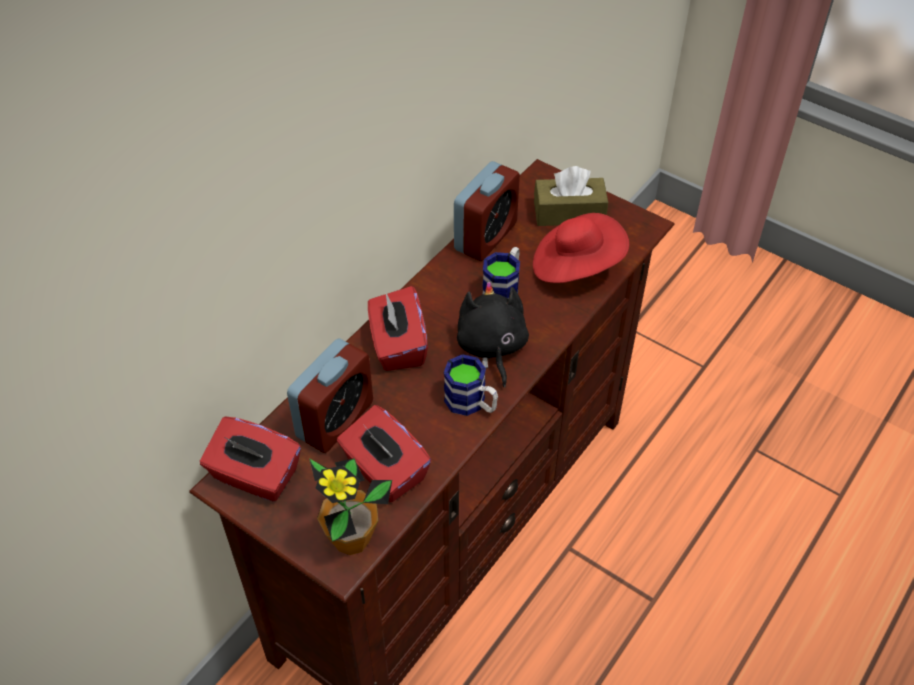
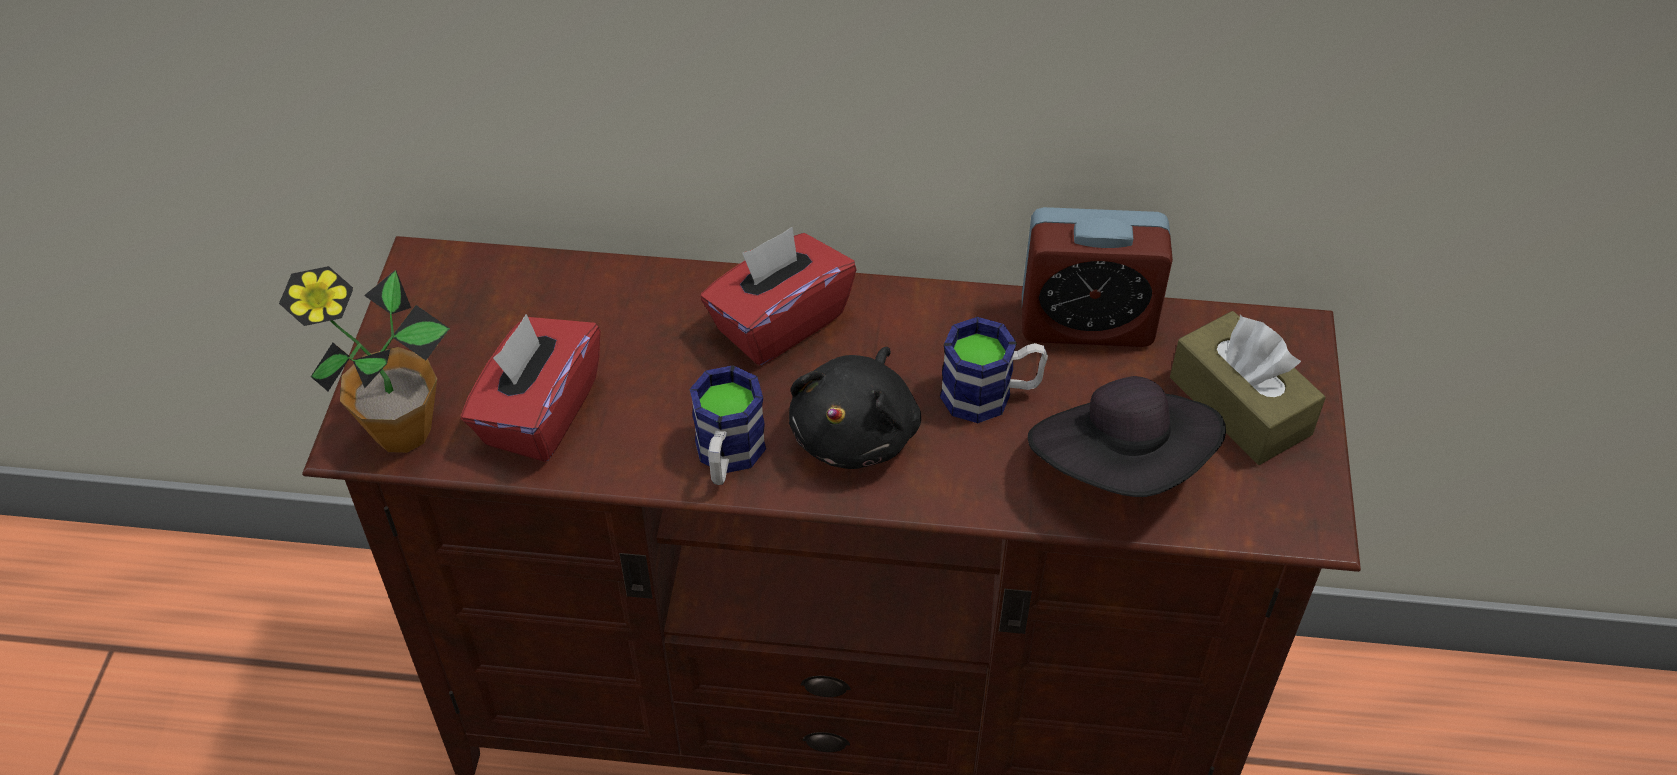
camera: 60 degrees right, 0 degrees up
(255, 476) = (451, 284): red tissue box -> none
(335, 420) = (595, 319): alarm clock -> none
(491, 347) = (857, 433): black plush toy -> black plush toy turned 150 degrees clockwise
(576, 266) = (1122, 467): red hat -> black hat

